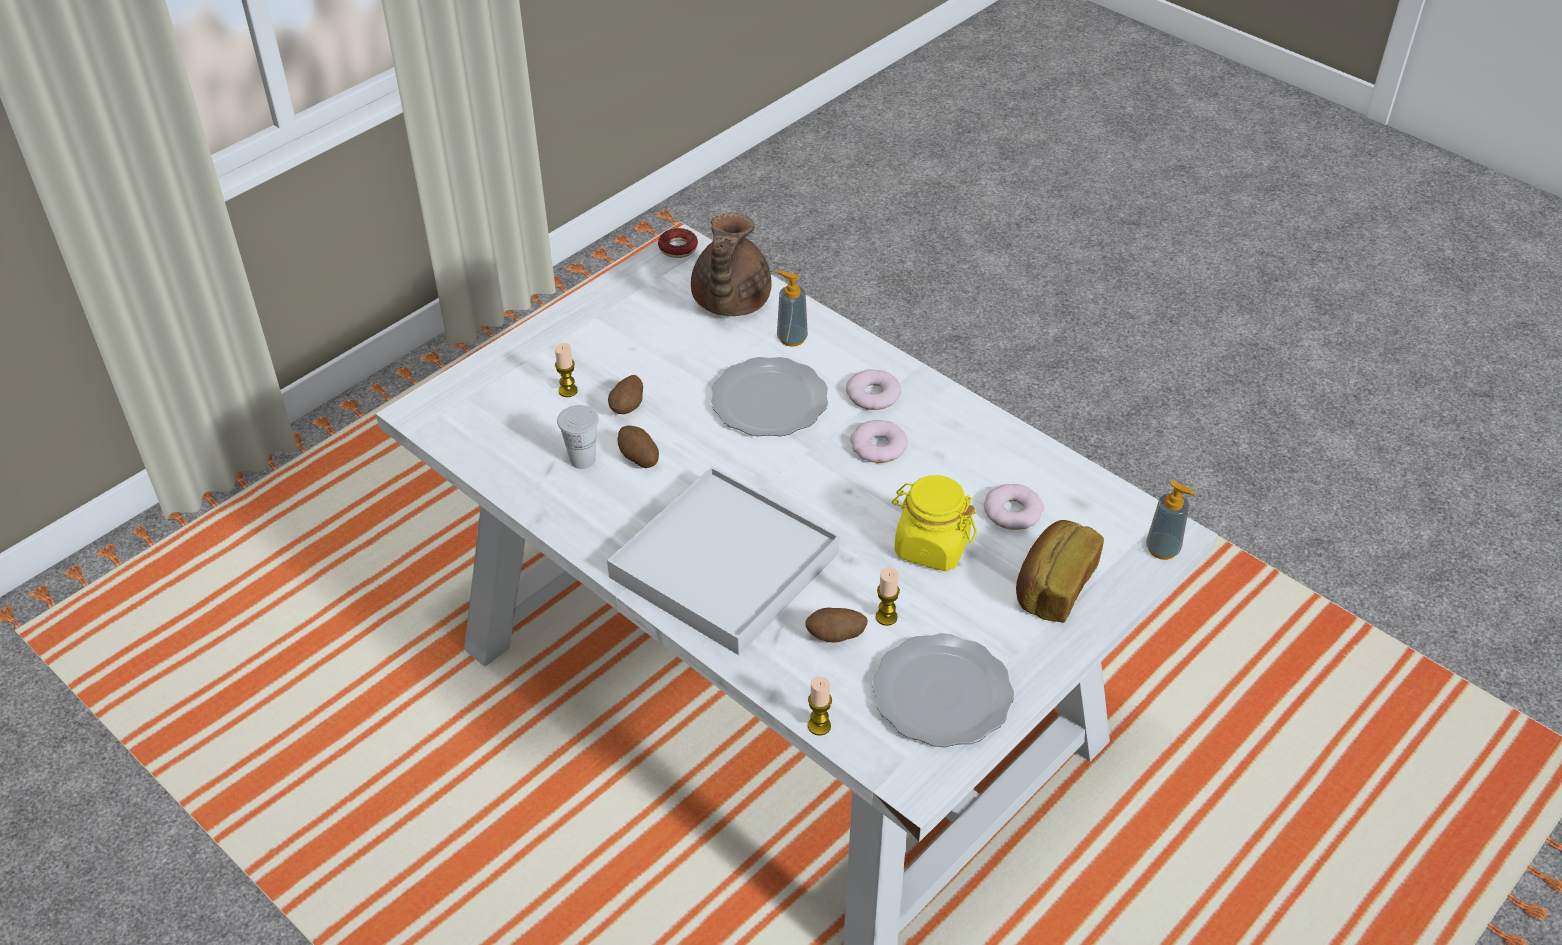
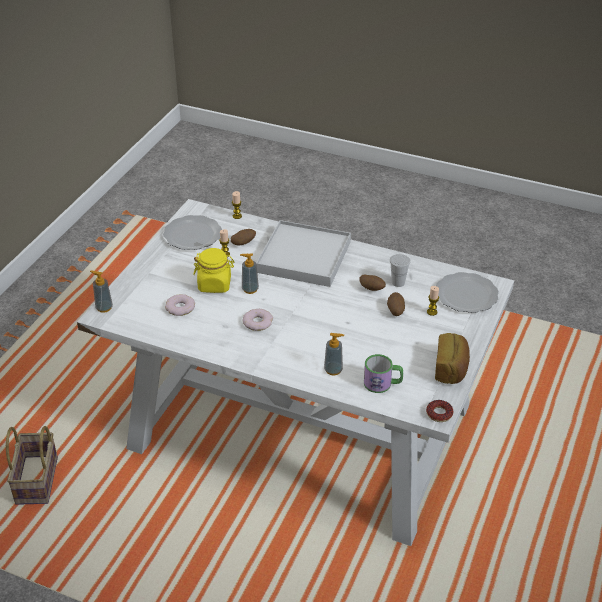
camera: 160 degrees right, 5 degrees down
(729, 302) = (382, 384): brown teapot -> mug
(770, 402) = (324, 331): plate -> plate (465, 294)
(866, 517) = (250, 289): none -> soap dispenser
(873, 395) = (272, 348): donut -> none
(1053, 587) = (154, 281): bread -> bread (451, 368)
(1273, 723) = (38, 482): none -> basket

